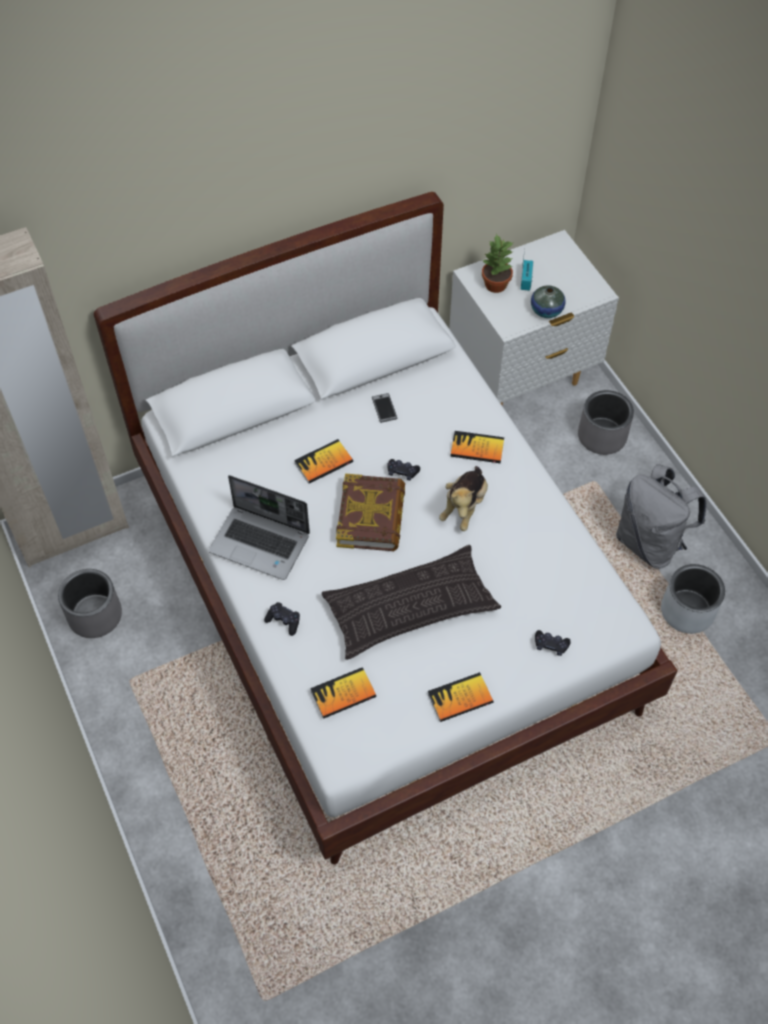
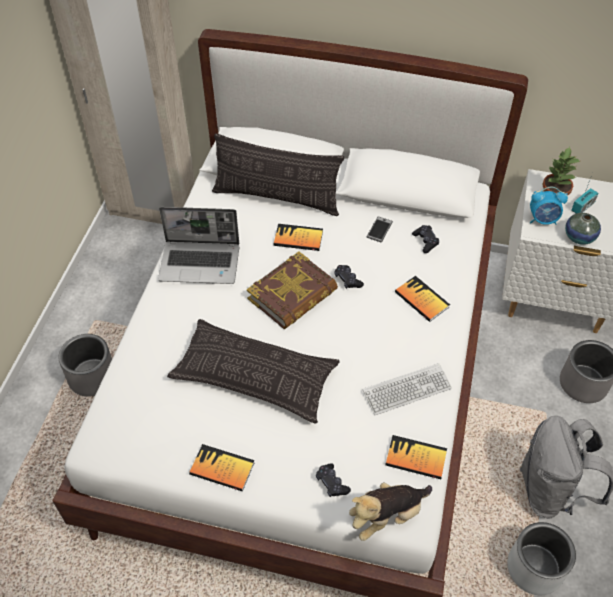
camera: 40 degrees right, 5 degrees down
(95, 615) = (116, 268): grey planter -> grey planter (93, 377)
(261, 543) = (201, 263): laptop -> laptop turned 60 degrees counterclockwise
(265, 436) = (277, 197): none -> pillow
(284, 621) = (160, 323): black game controller -> black game controller (425, 241)
(343, 694) = (144, 400): book -> book (416, 458)
(464, 506) = (369, 334): plush toy -> plush toy (387, 516)
(506, 313) = (543, 220): none -> alarm clock
(535, 532) = (407, 390): none -> keyboard

